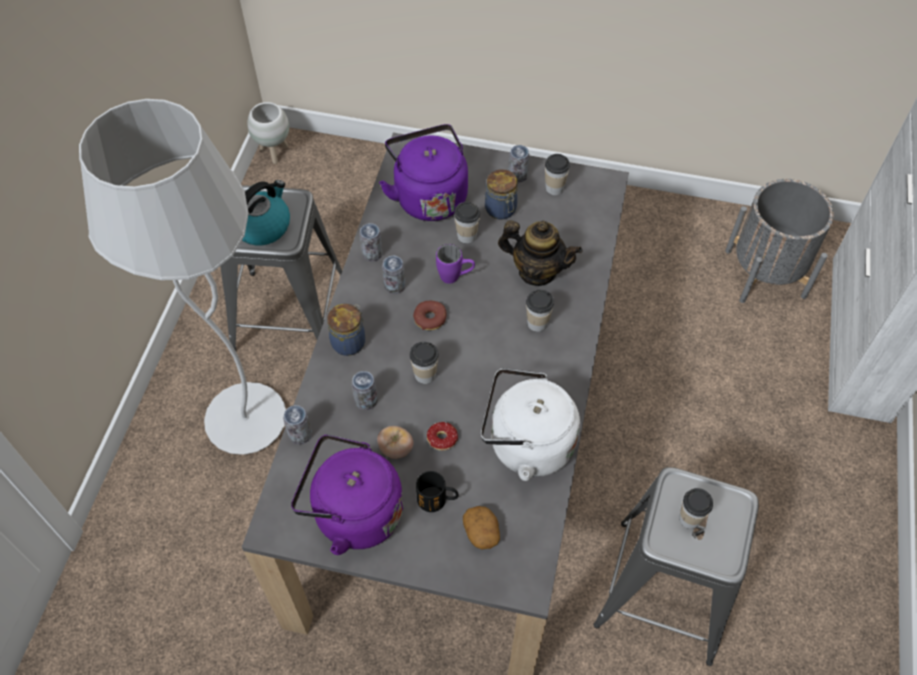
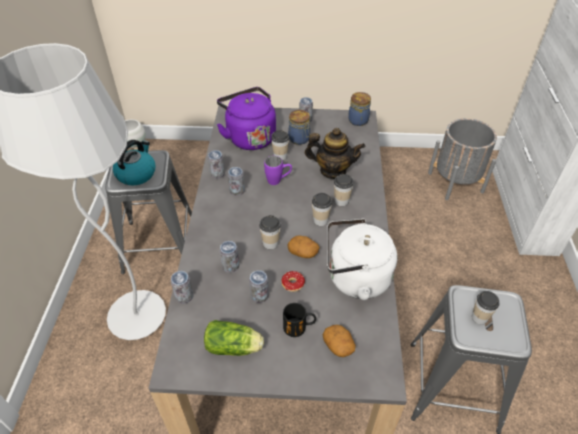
camera: 10 degrees left, 10 degrees down
(349, 341) = (211, 229): jar -> jar (358, 120)
(353, 513) = (235, 347): purple kettle -> lettuce
(396, 449) = (259, 296): tomato -> can
(430, 318) = (266, 208): donut -> none
(466, 395) = (303, 252): none -> potato
(554, 188) = (331, 123): cup -> cup (320, 220)

